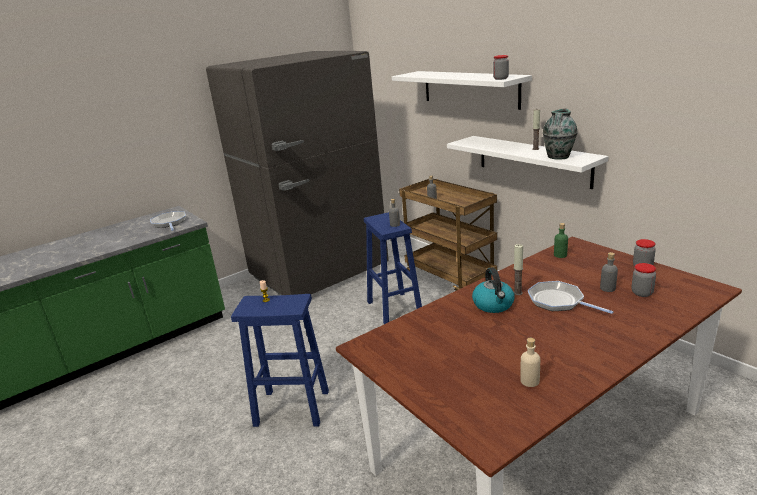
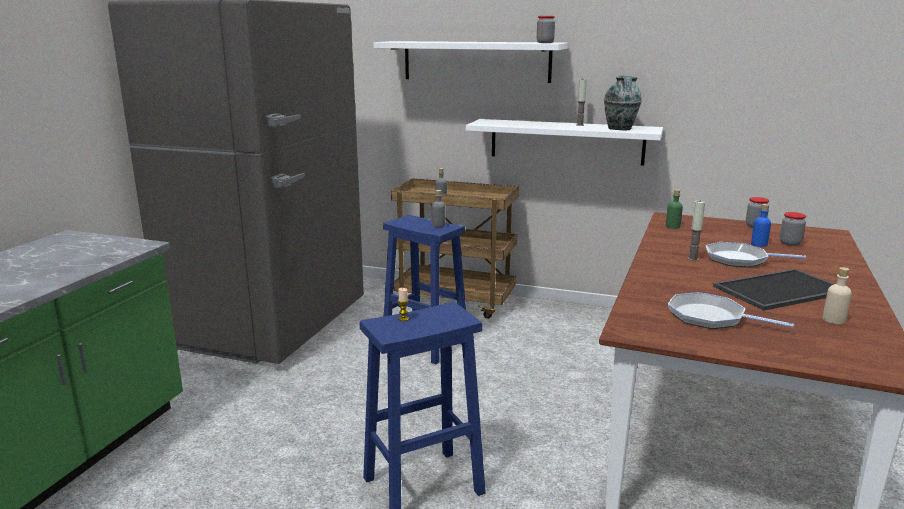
camera: 35 degrees left, 5 degrees down
(169, 223) = (94, 250): frying pan -> frying pan (710, 317)
(493, 305) = (690, 272): kettle -> none
(537, 341) = (780, 290): none -> tray
(607, 288) = (759, 244): grey bottle -> blue bottle

